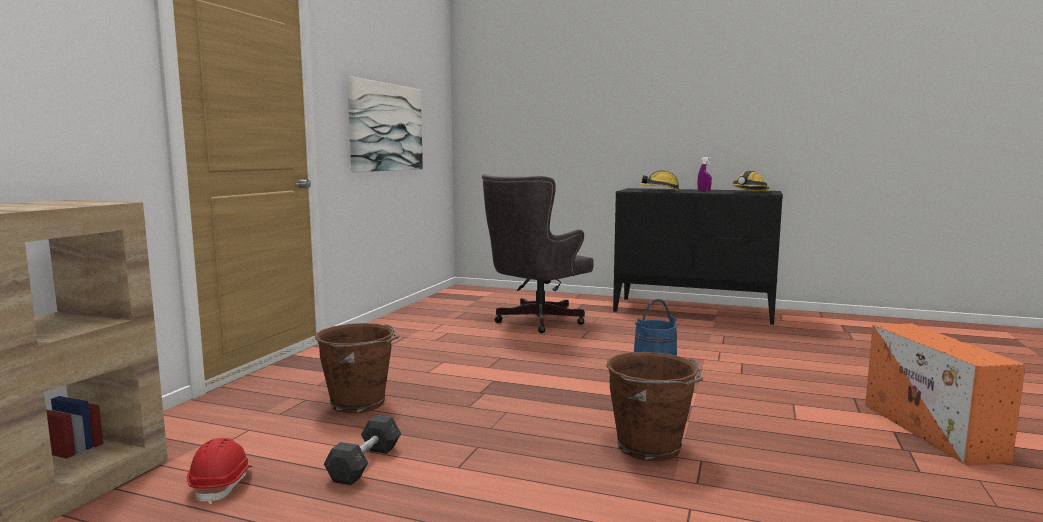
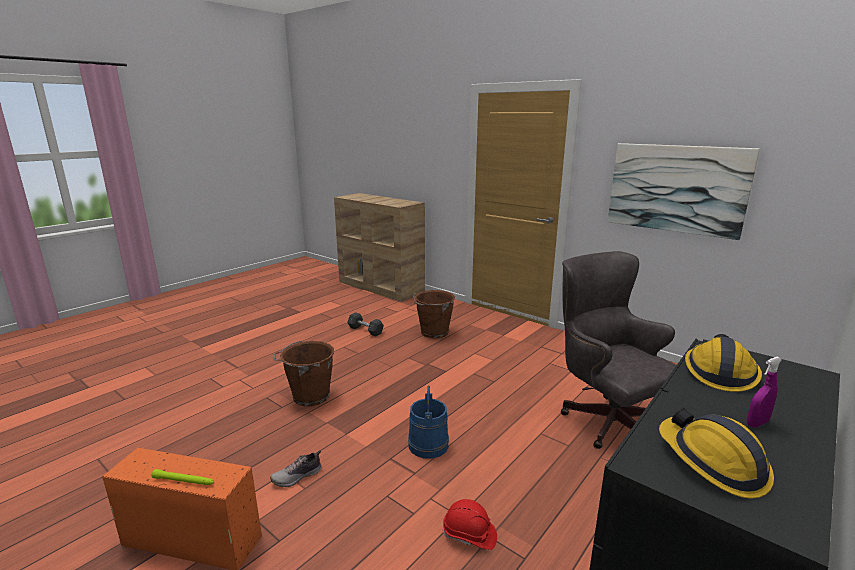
camera: 110 degrees right, 10 degrees up
(222, 484) = (372, 309): red hard hat -> red hard hat (469, 535)
(787, 411) = (297, 477): none -> shoe
(938, 336) = (184, 481): none -> green flashlight

